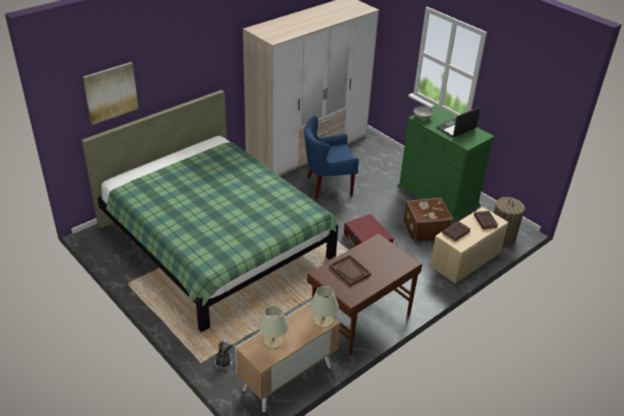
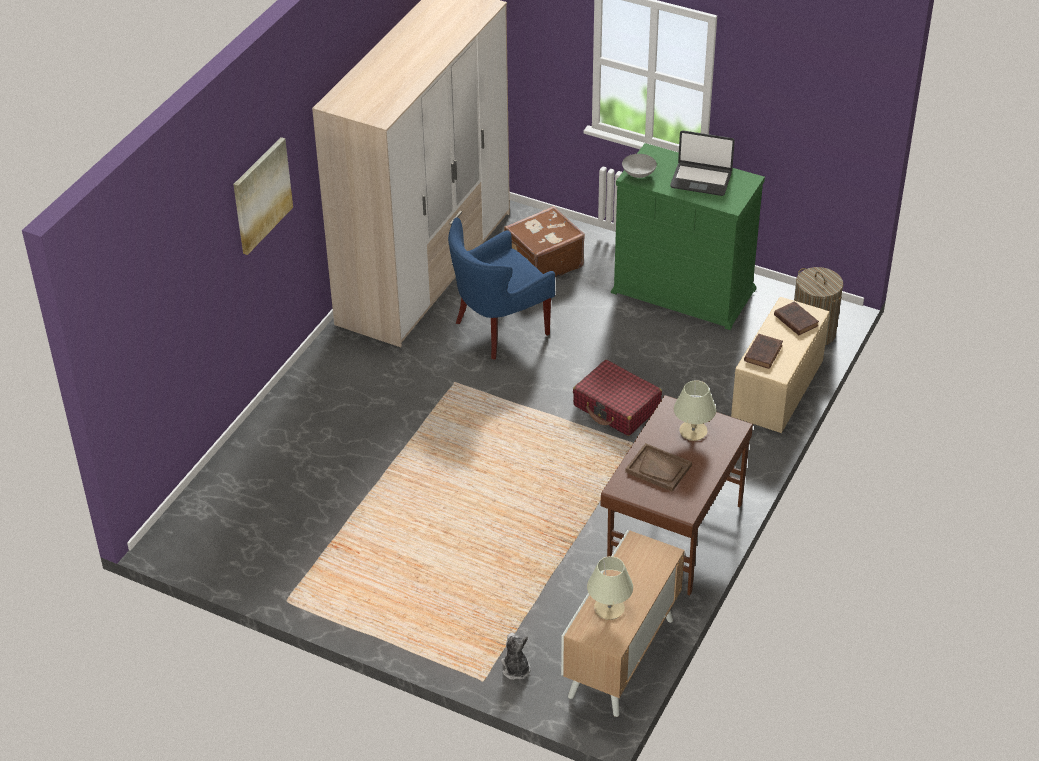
camera: 20 degrees left, 5 degrees up
(110, 92) = (161, 293): picture -> picture (261, 195)
(215, 242) = (378, 486): green bed -> none
(323, 320) = (659, 555): beige table lamp -> beige table lamp (693, 431)
(424, 229) = (692, 357): brown suitcase -> brown suitcase (543, 263)
(456, 128) = (701, 179): laptop -> laptop turned 105 degrees counterclockwise

